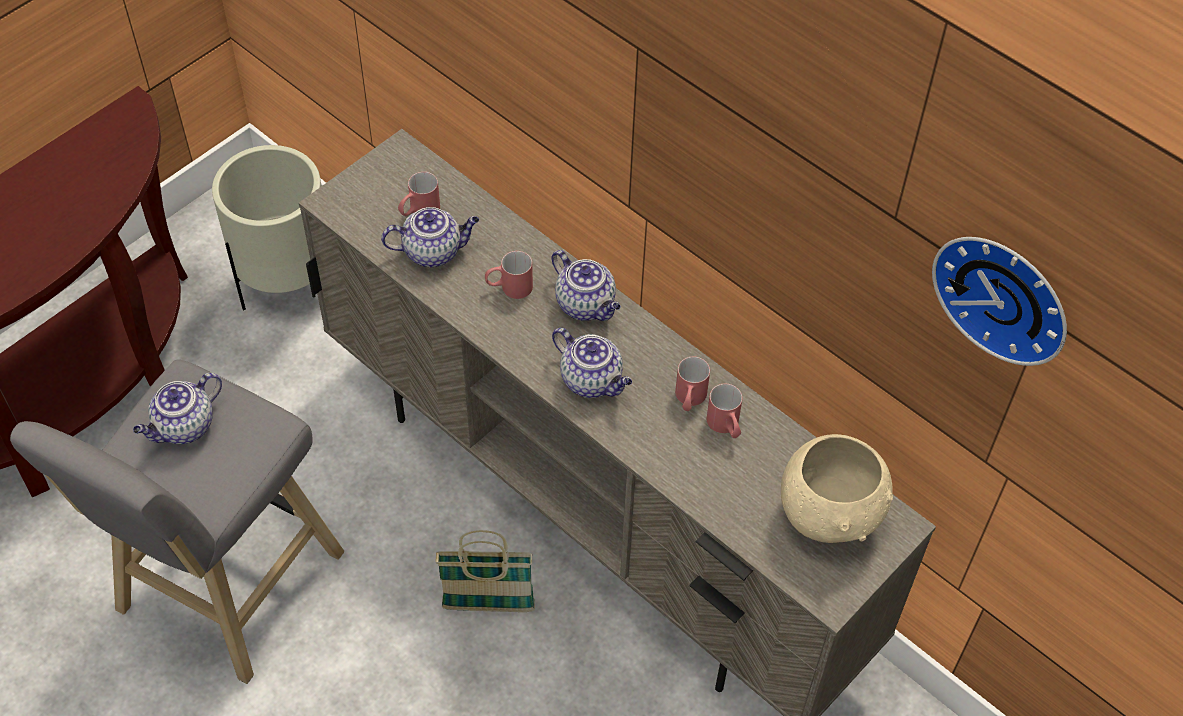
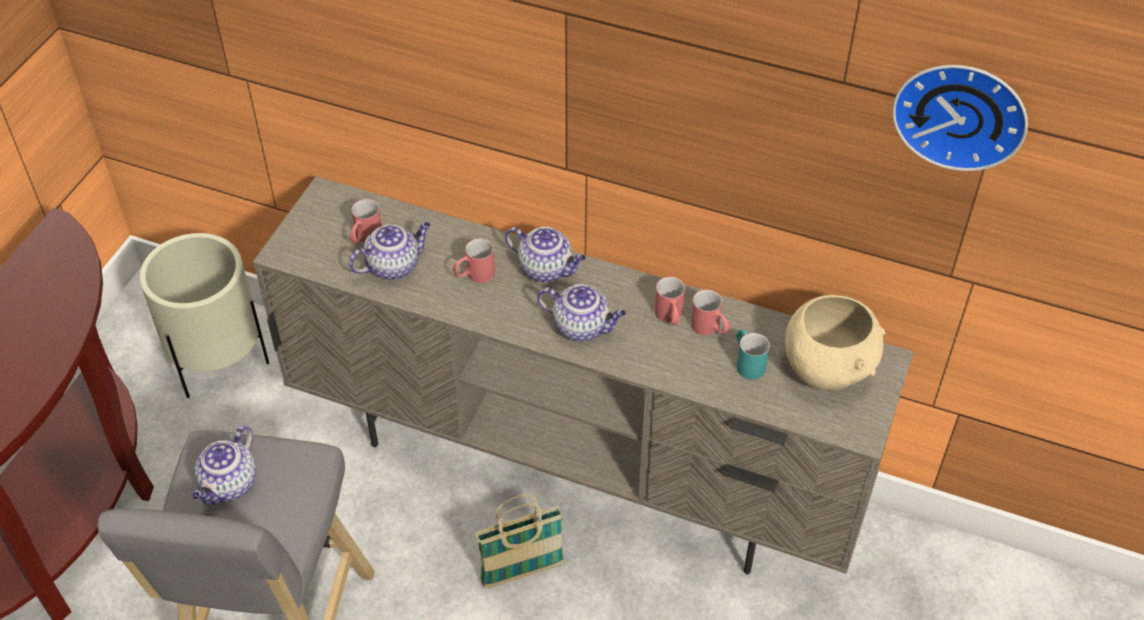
camera: 20 degrees left, 5 degrees down
(747, 477) = (747, 362): none -> turquoise mug

